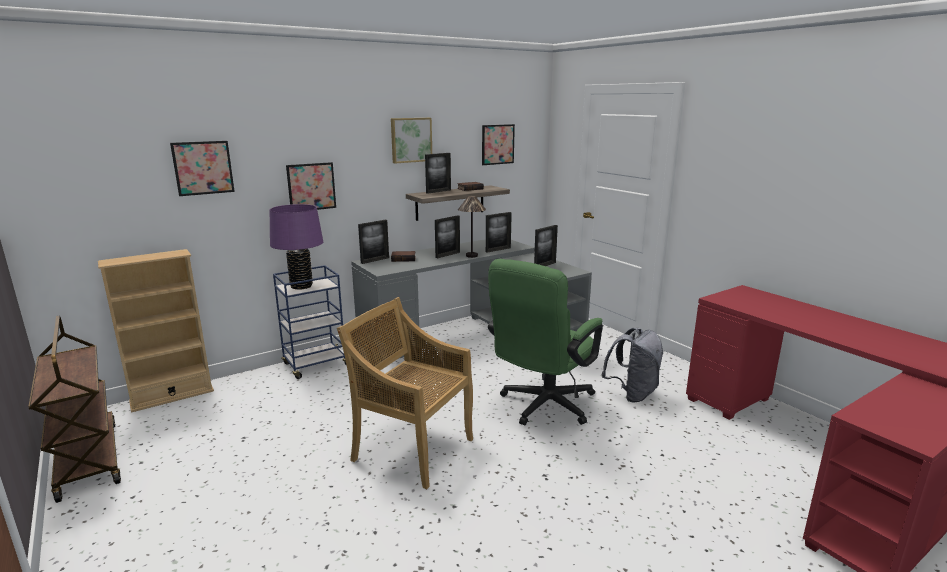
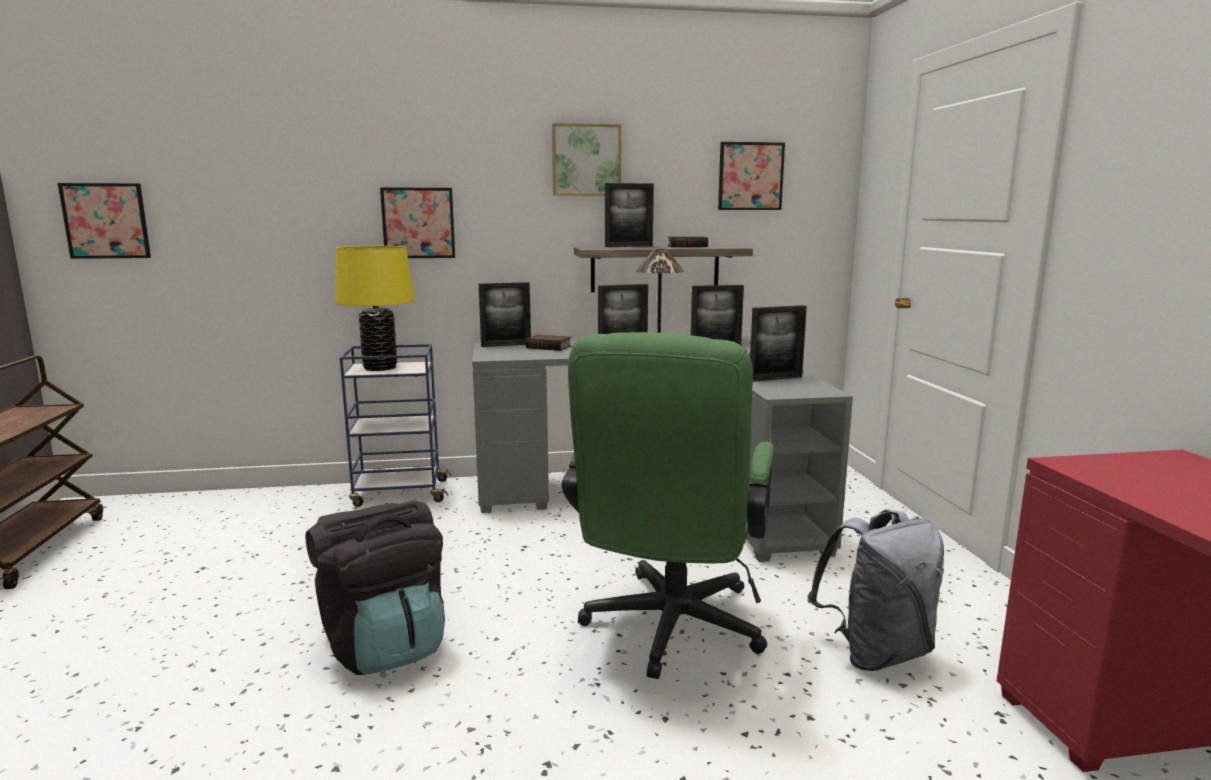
camera: 25 degrees right, 5 degrees down
(172, 396) = (198, 498): beige bookcase -> none
(203, 168) = (262, 183): picture -> picture (106, 221)
(301, 286) = (380, 368): purple table lamp -> yellow table lamp
(411, 449) = (384, 645): beige chair -> black backpack
(542, 407) = (669, 632): green office chair -> green office chair turned 45 degrees counterclockwise

